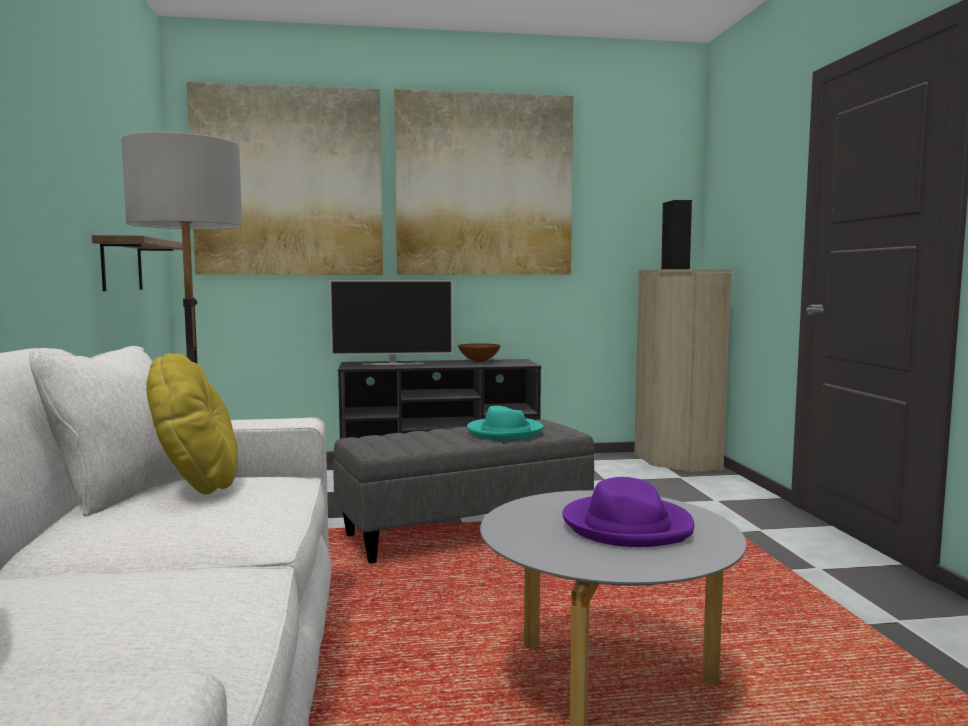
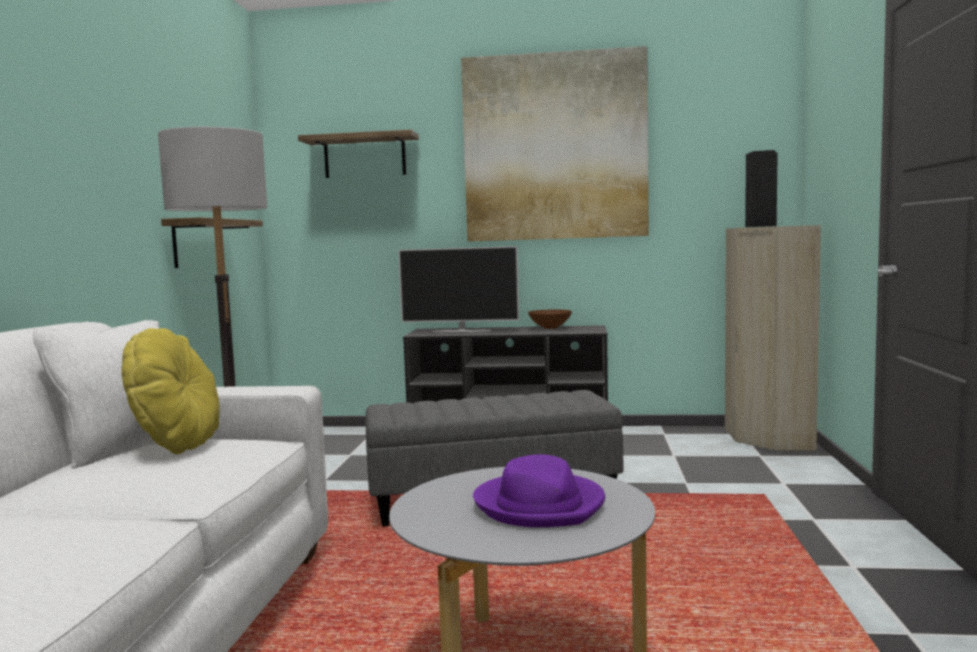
camera: 15 degrees right, 0 degrees up
(288, 182) = (364, 156): picture -> shelf
(505, 432) = (530, 403): turquoise hat -> none

